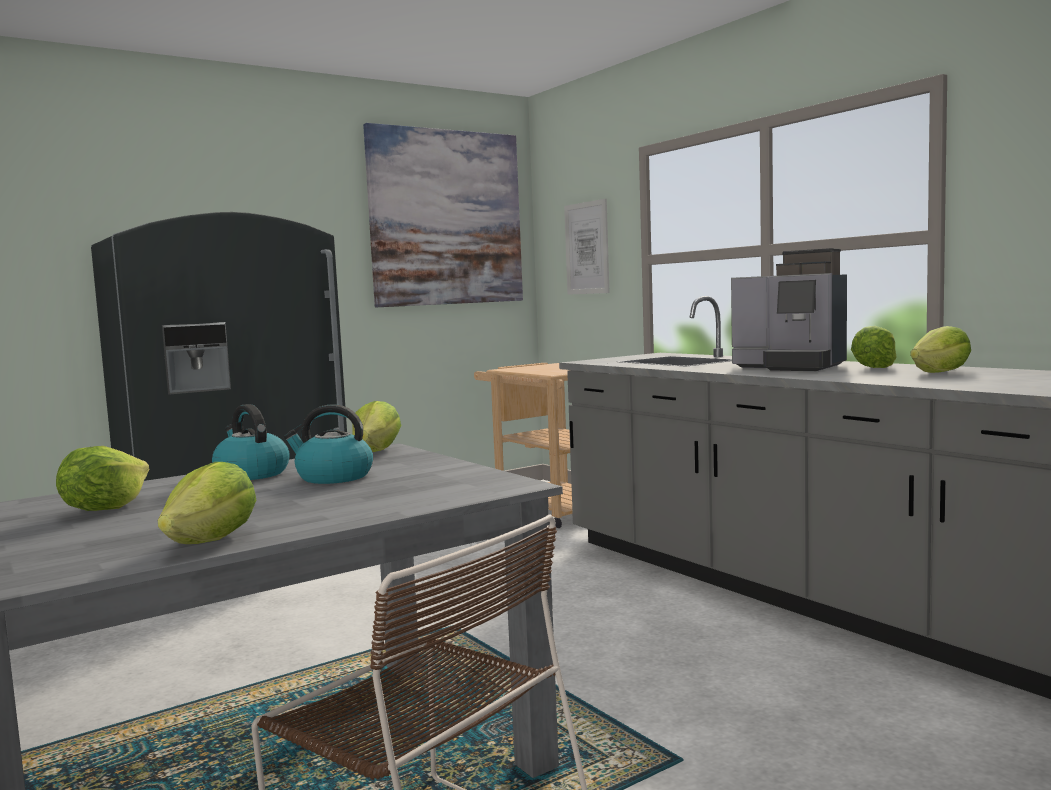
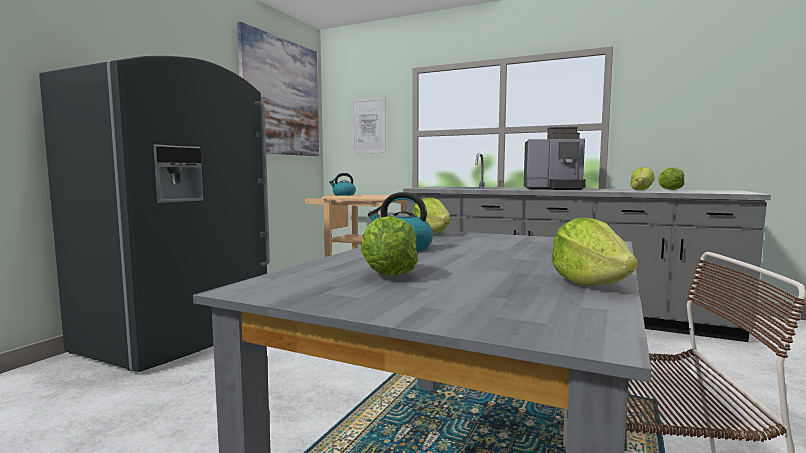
camera: 30 degrees left, 0 degrees up
(333, 477) = (474, 246): kettle -> kettle (343, 195)
(874, 368) = (598, 189): lettuce -> lettuce (669, 190)

